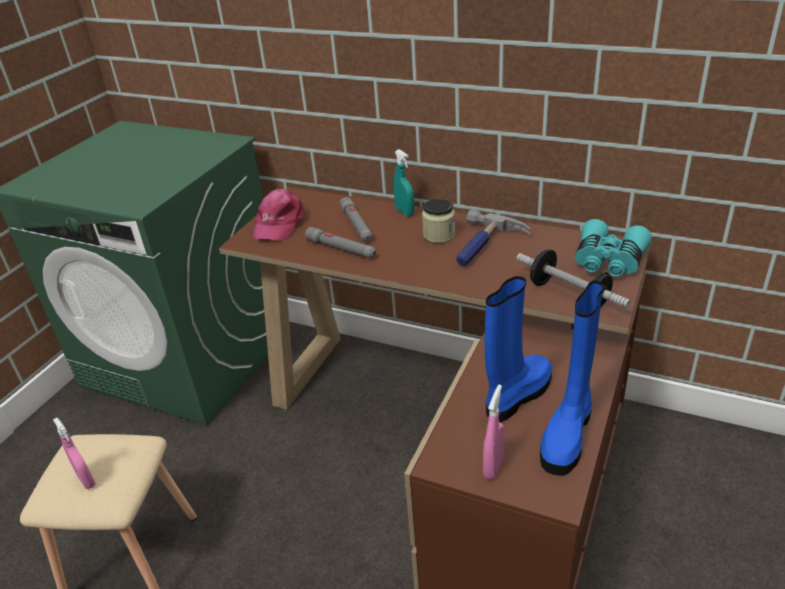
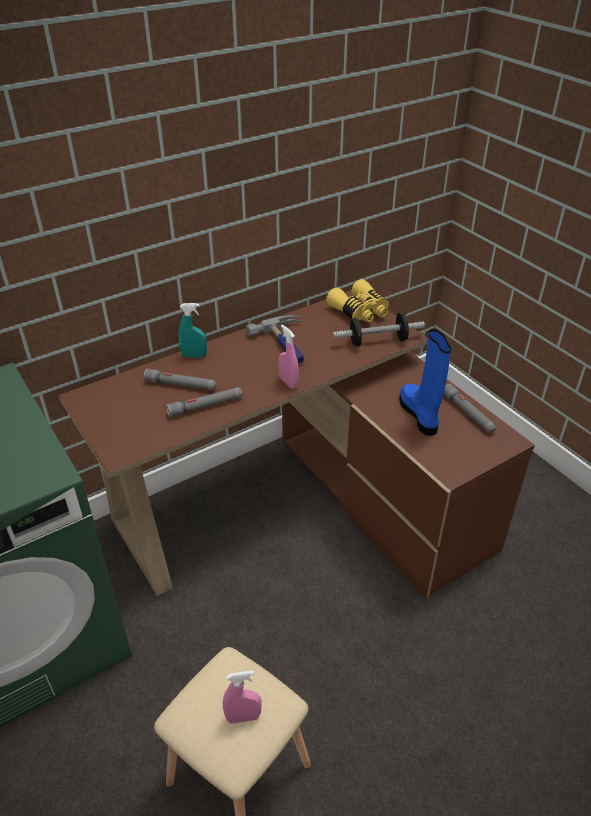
camera: 60 degrees left, 5 degrees up
(278, 223) = (117, 423): pink cap -> none
(439, 235) = (247, 355): jar -> none
(493, 466) = (470, 453): pink spray bottle -> pink spray bottle (288, 383)
(567, 434) = (468, 413): blue boot -> grey flashlight
(608, 261) = (360, 311): turquoise binoculars -> yellow binoculars

